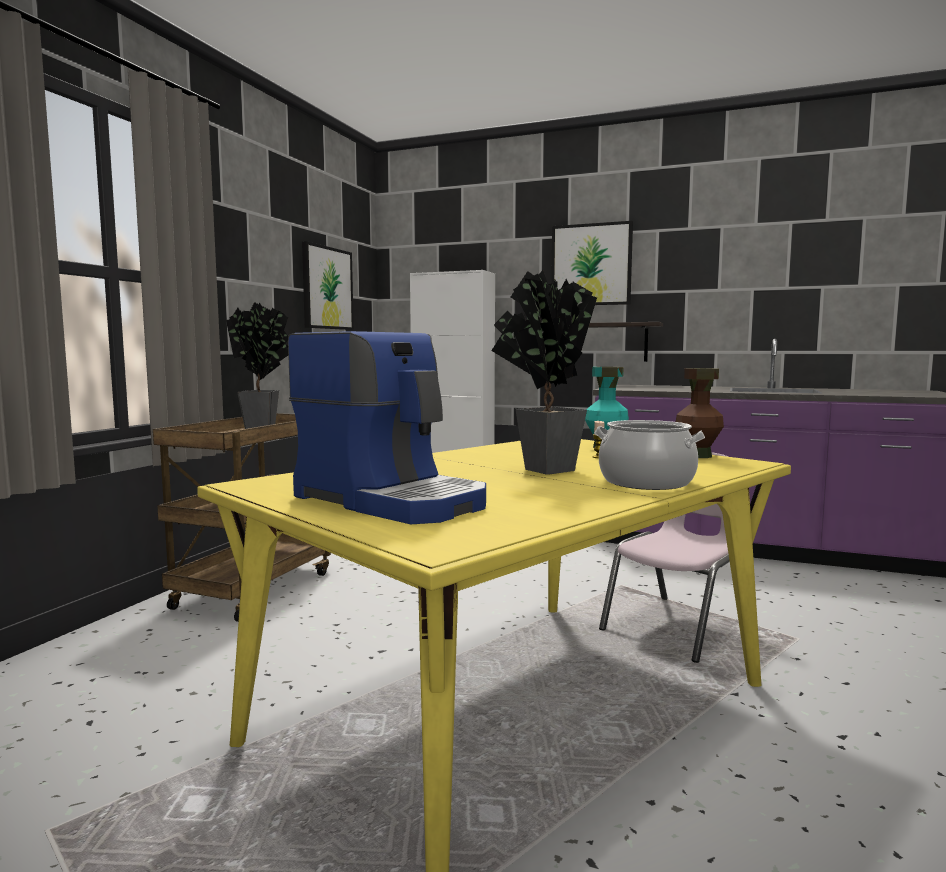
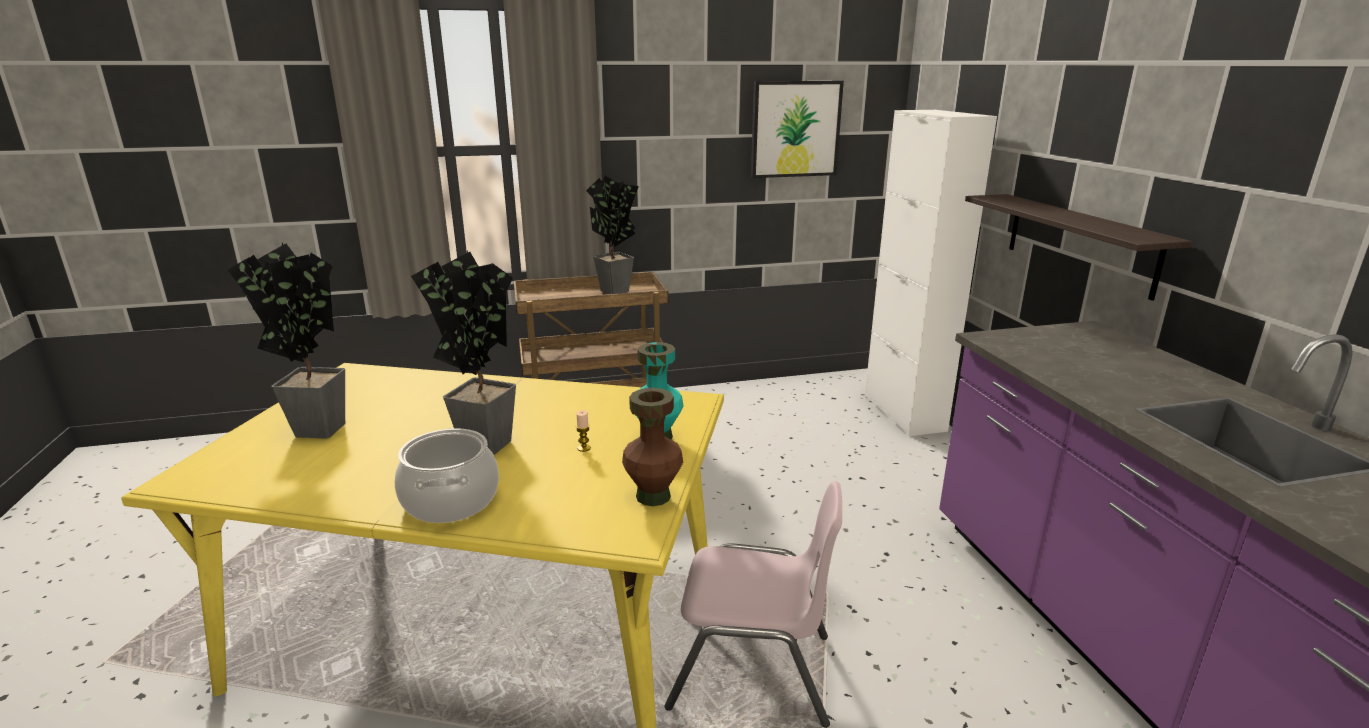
camera: 55 degrees right, 15 degrees up
(393, 500) = (315, 427): coffee machine -> potted plant
(591, 265) = (1114, 117): picture -> none

